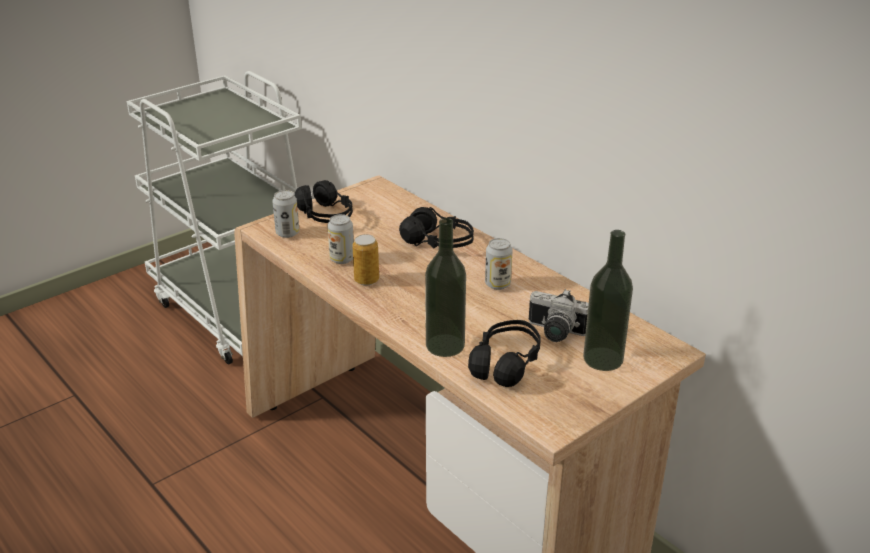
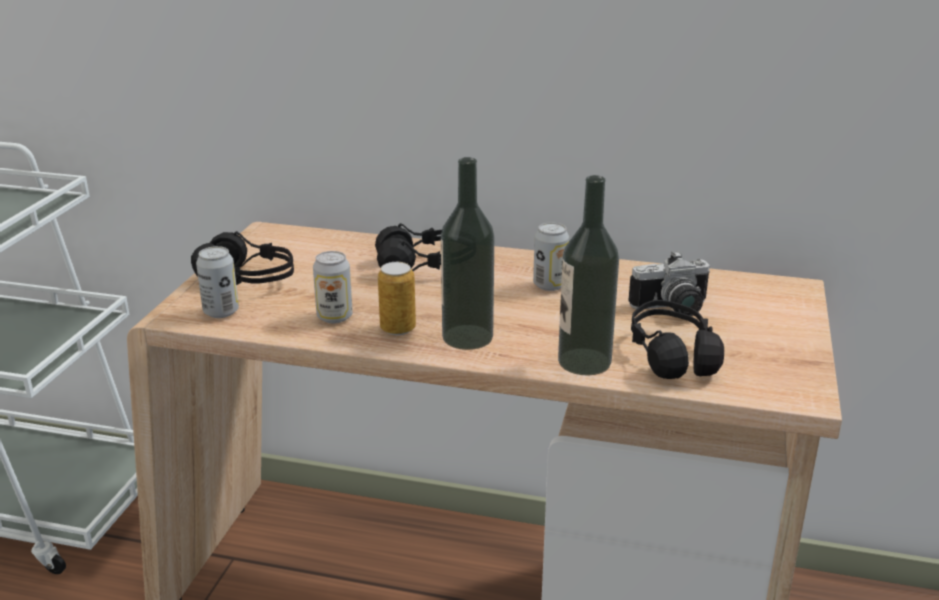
camera: 35 degrees left, 5 degrees down
(603, 359) = (751, 316): bottle -> bottle (467, 337)

